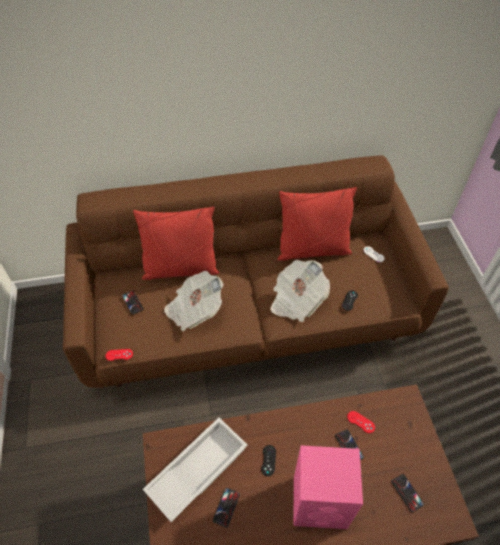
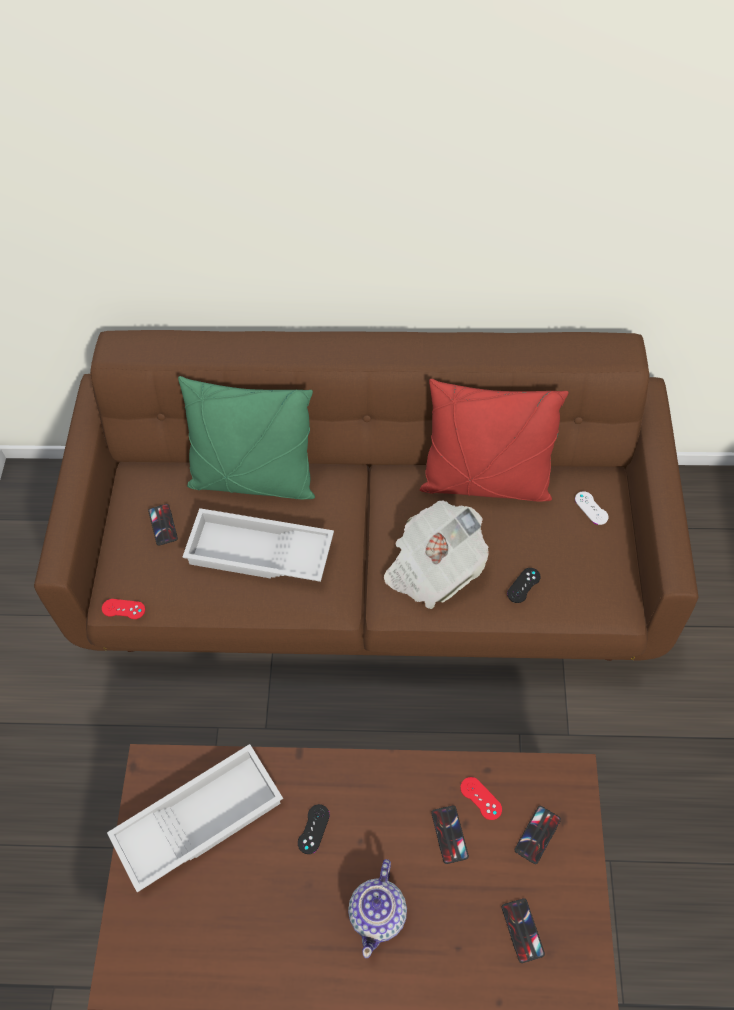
camera: 15 degrees right, 5 degrees up
(180, 269) = (254, 480): red pillow -> green pillow
(194, 309) = (258, 555): newspaper -> white tray
(226, 507) = (229, 888): phone -> phone (537, 835)
(321, 502) = (379, 914): pink speaker -> teapot

